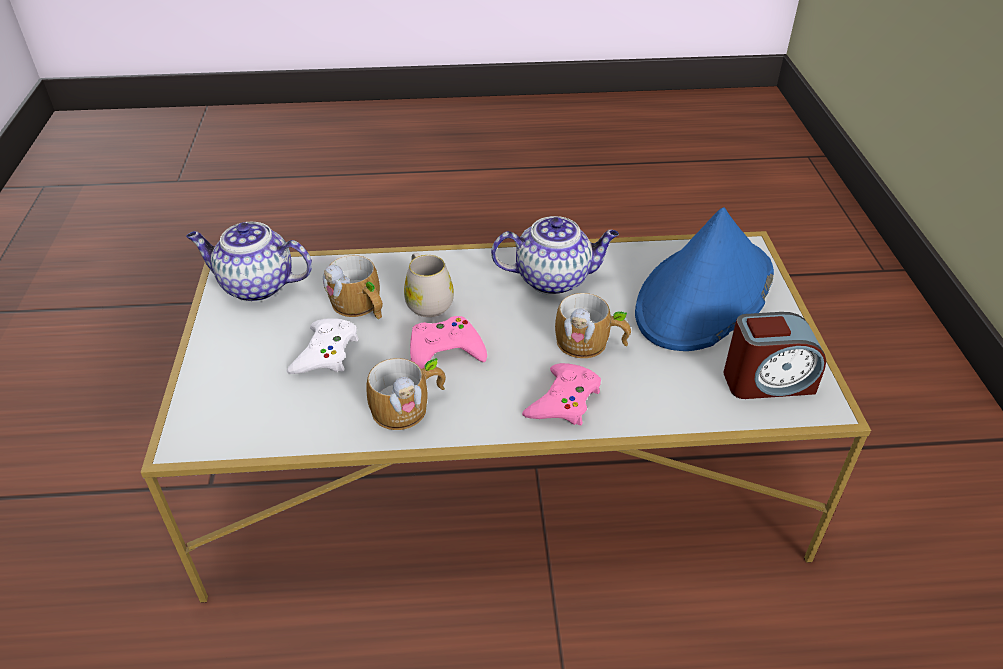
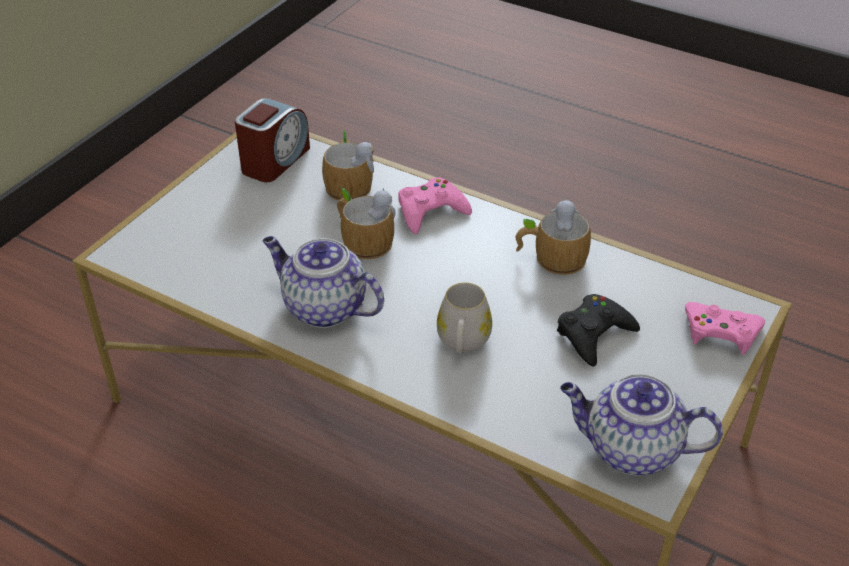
camera: 145 degrees left, 0 degrees up
(255, 286) = (630, 450): teapot -> teapot turned 150 degrees clockwise
(325, 353) = (594, 334): white game controller -> black game controller
(360, 307) = (532, 367): mug -> mug (349, 182)
(445, 351) = (487, 287): pink game controller -> pink game controller (721, 332)
(704, 296) = (223, 231): blue hat -> none
(767, 381) = (275, 161): alarm clock -> alarm clock turned 90 degrees clockwise

